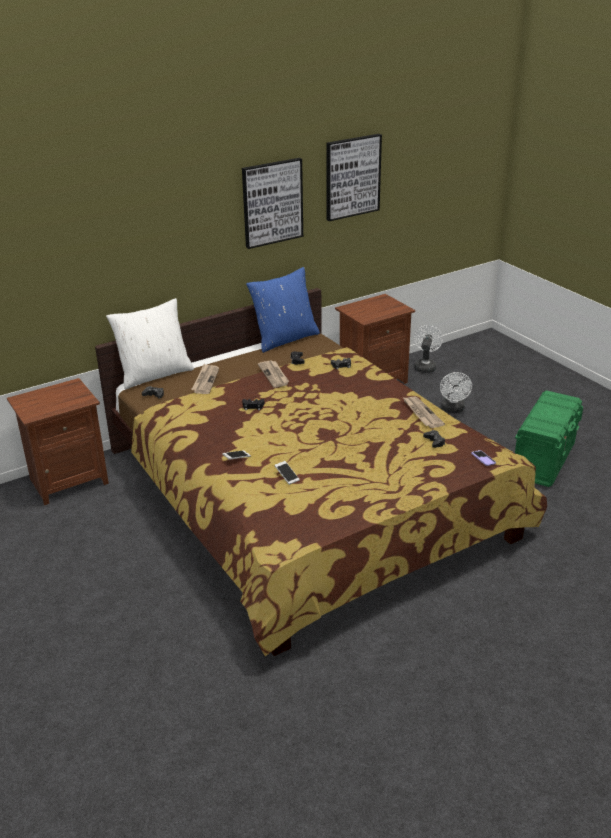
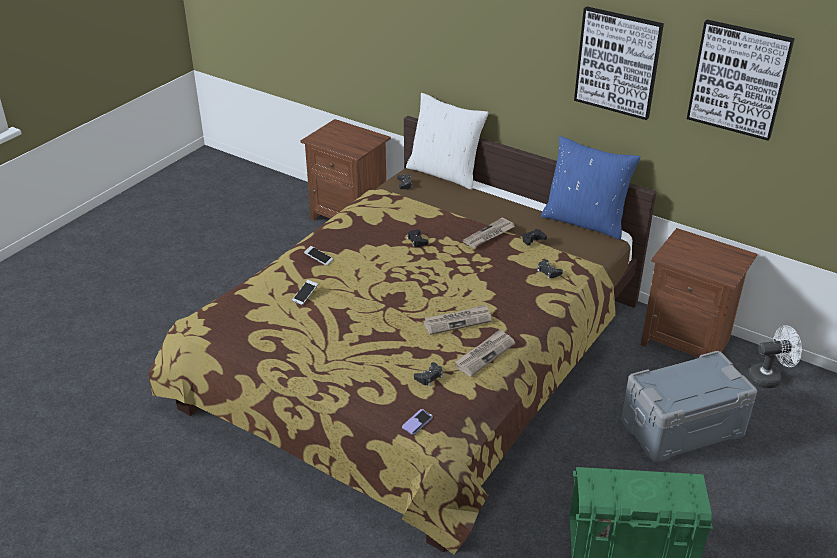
camera: 65 degrees right, 5 degrees up
(205, 380) = (446, 200): newspaper -> newspaper (458, 321)
(453, 410) = (683, 428): white fan -> grey storage box

